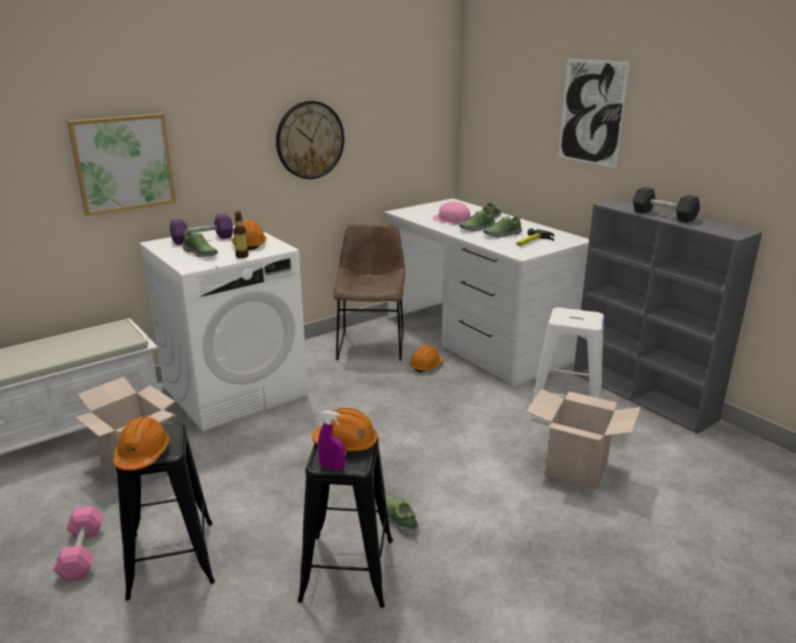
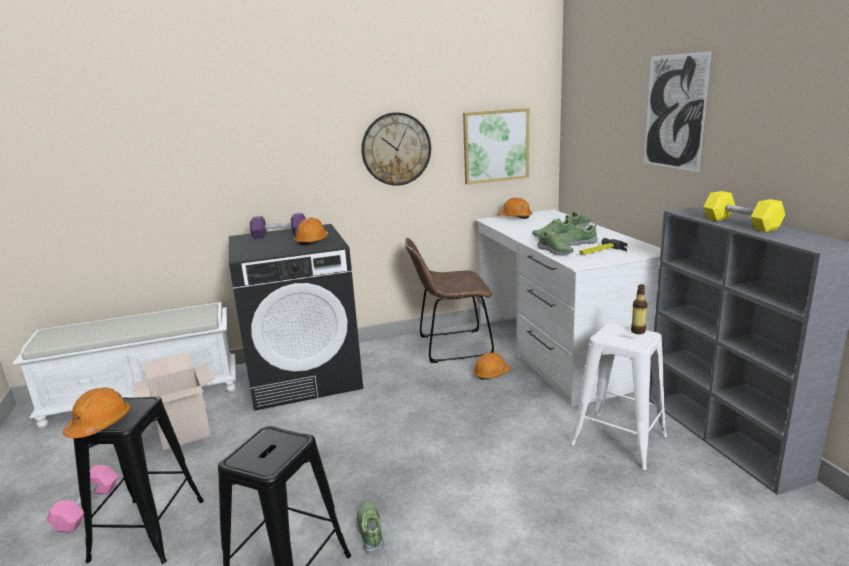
camera: 20 degrees right, 5 degrees down
(123, 163) = (216, 166): picture -> picture (495, 146)
(200, 253) = (264, 246): shoe -> shoe (555, 251)
(235, 390) = (304, 376): white washing machine -> black washing machine
(242, 256) = (294, 250): bottle -> bottle (638, 331)
(332, 467) = (242, 466): purple spray bottle -> none
(346, 442) = (278, 441): orange hard hat -> orange hard hat (515, 217)
(371, 344) = (450, 347): brown chair -> brown chair turned 120 degrees counterclockwise
(452, 220) = (534, 228): pink hard hat -> none
(576, 469) = (597, 512): cardboard box -> none
(663, 215) = (740, 224): black dumbbell -> yellow dumbbell

